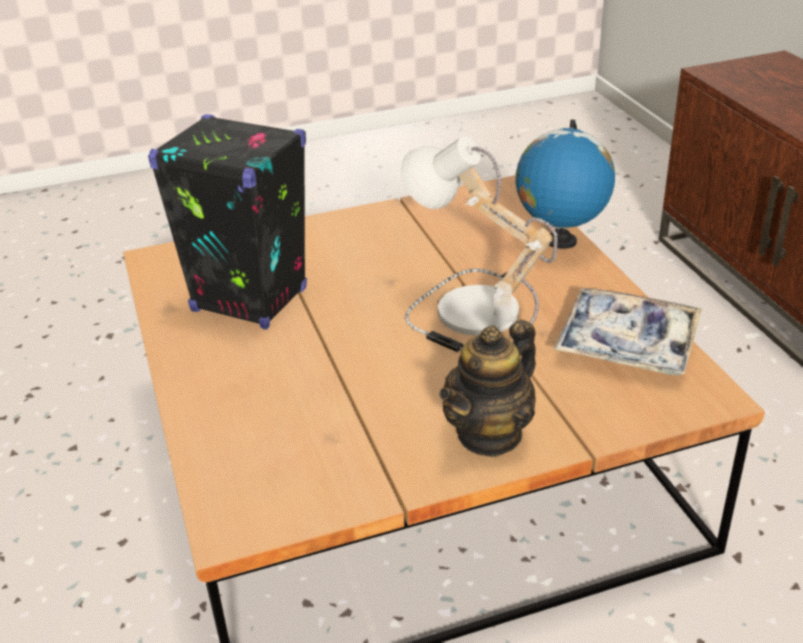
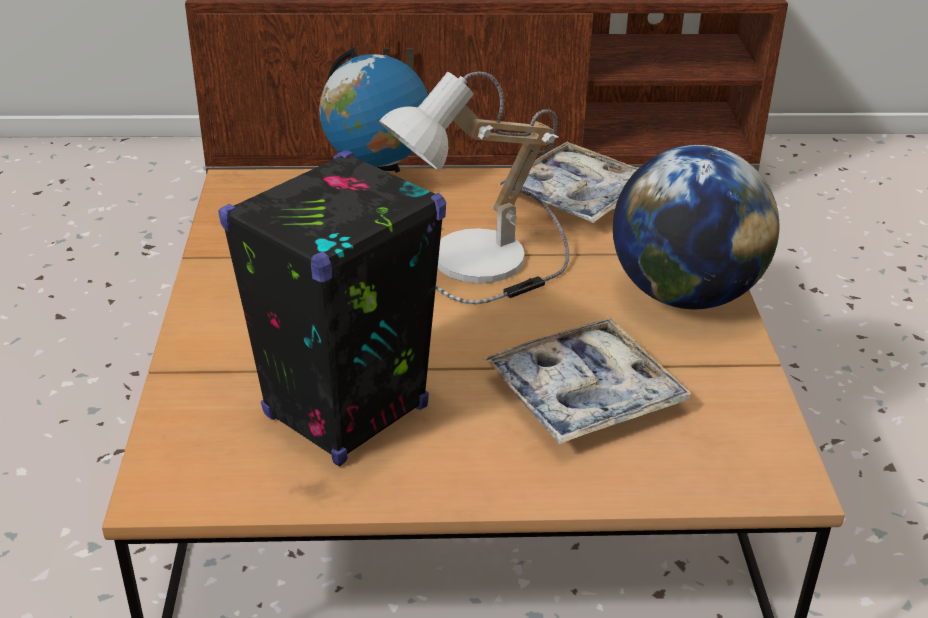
camera: 75 degrees left, 0 degrees up
(309, 399) = (584, 394): none -> tray
(490, 434) = (684, 295): teapot -> globe

